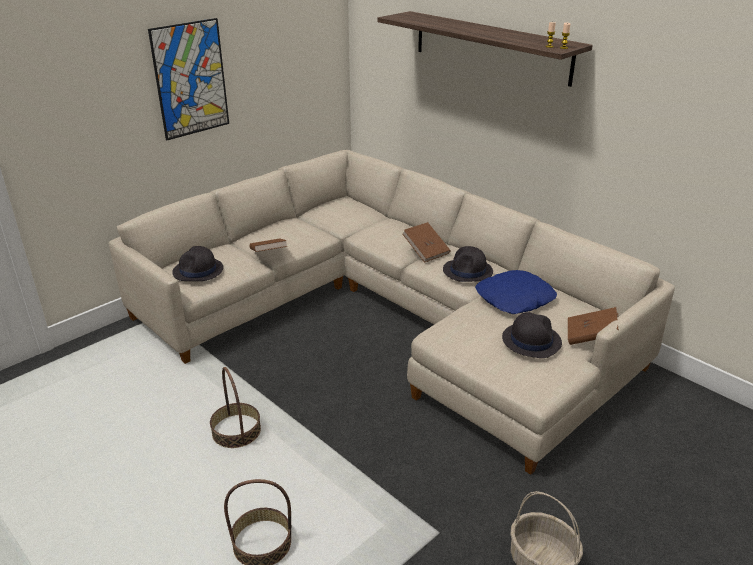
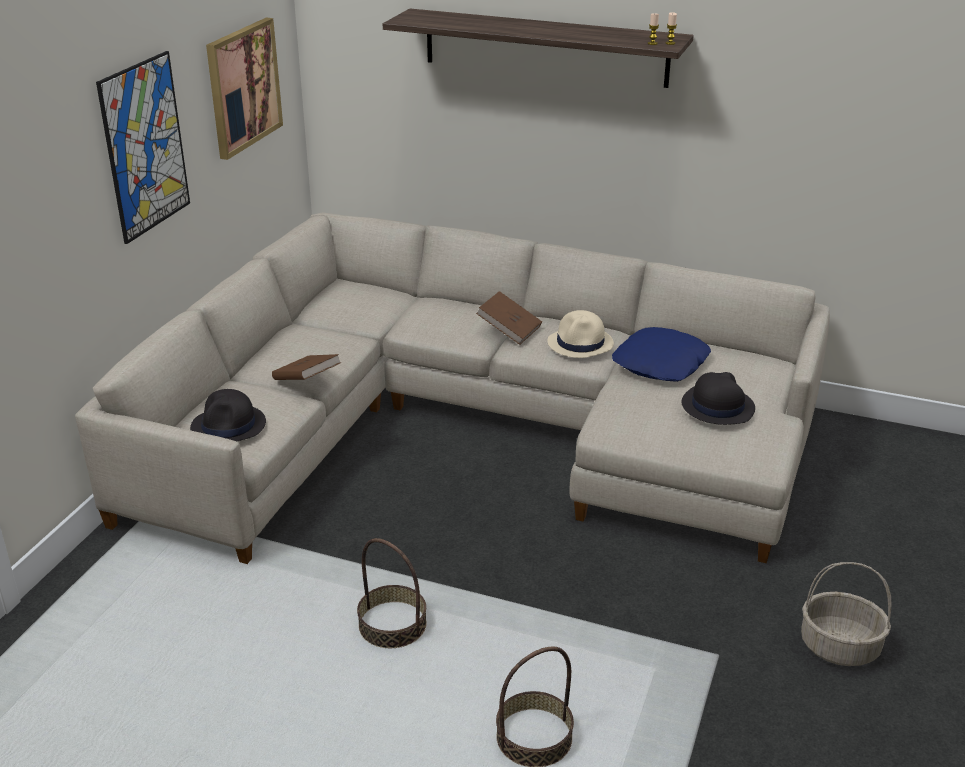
camera: 25 degrees left, 0 degrees up
(289, 53) = (243, 87): none -> picture
(468, 271) = (581, 343): black hat -> beige hat
(591, 337) = (774, 386): brown book -> none

